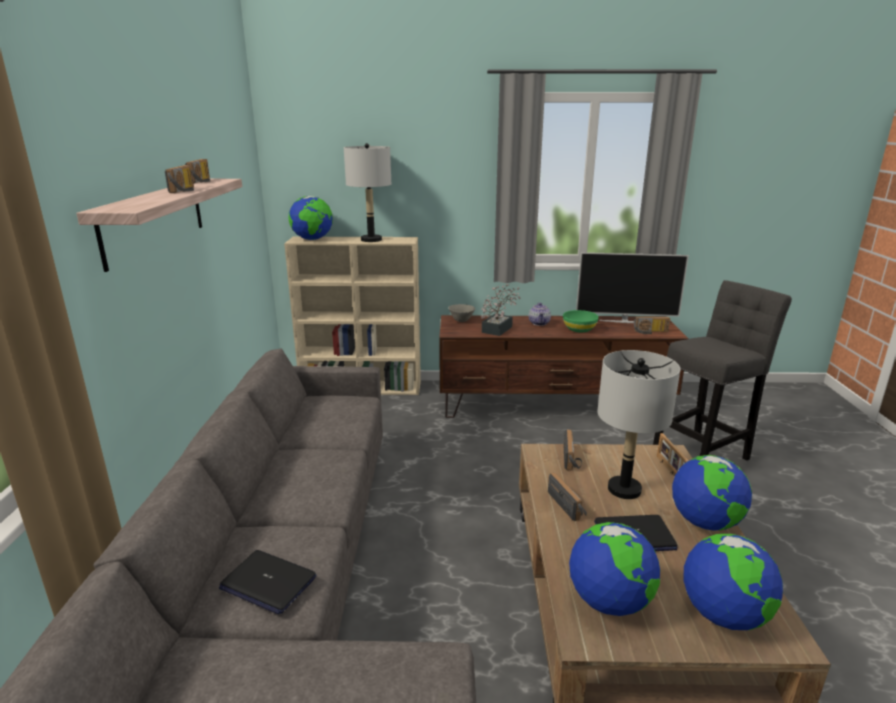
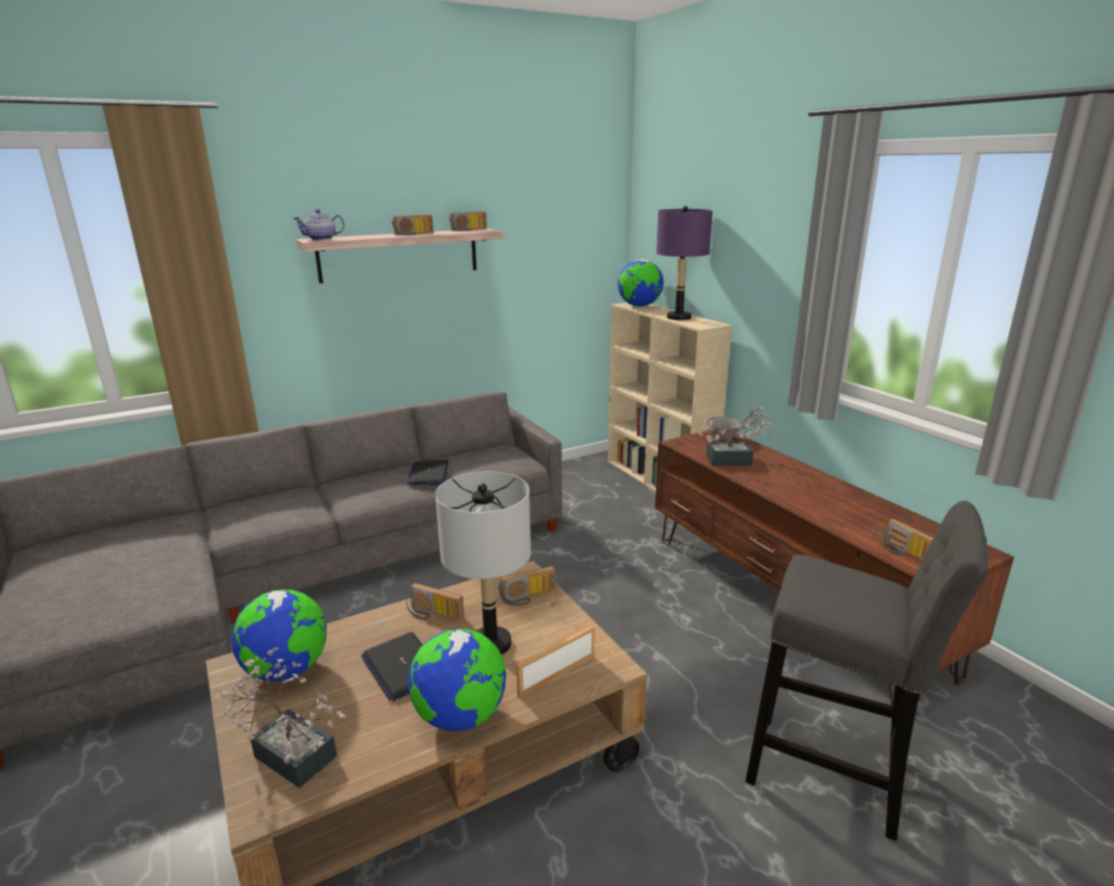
camera: 60 degrees right, 0 degrees up
(268, 582) = (248, 515): laptop -> laptop (428, 474)
(371, 240) = (678, 317): grey table lamp -> purple table lamp
(539, 323) = (793, 476): teapot -> teapot (321, 239)
(568, 505) = (433, 615): radio -> radio turned 75 degrees clockwise
(579, 329) = (817, 503): green bowl -> none
(625, 321) = (915, 527): television -> none
(723, 615) = (290, 751): globe -> potted plant

